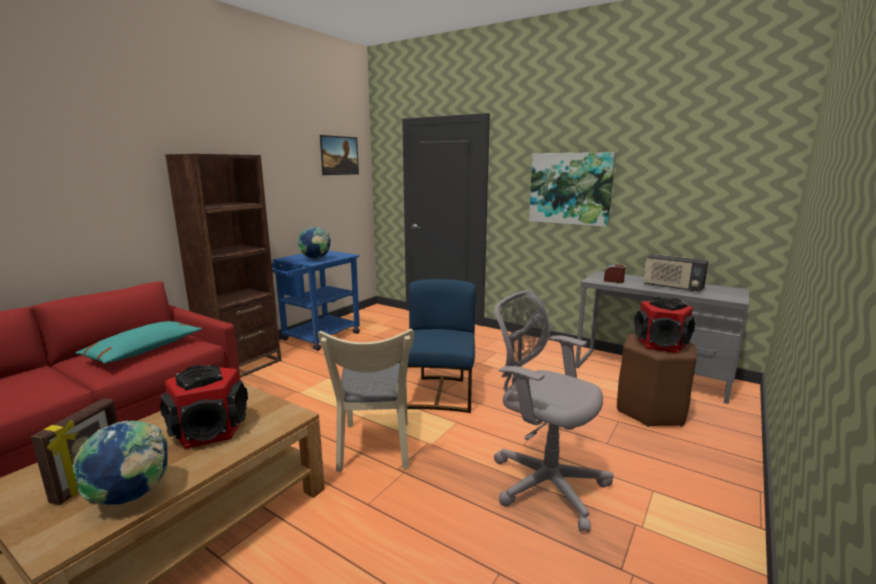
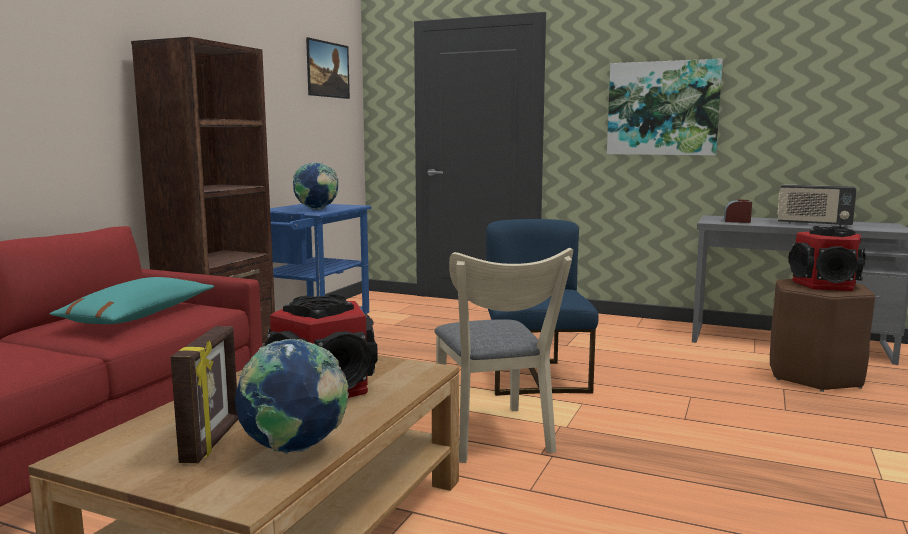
camera: 10 degrees left, 5 degrees down
(543, 482) = (737, 450): grey office chair -> none

